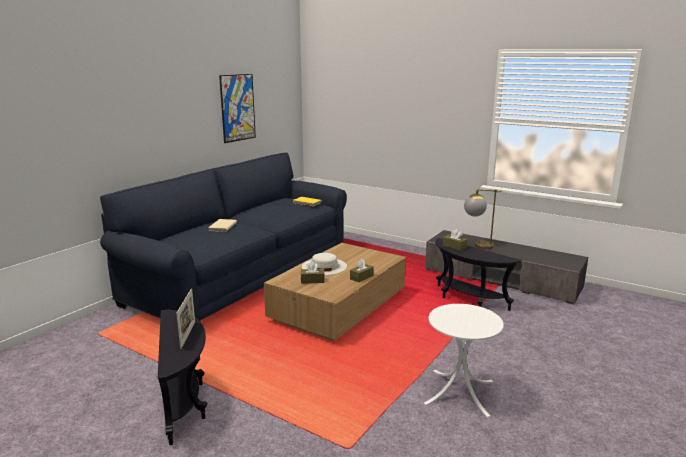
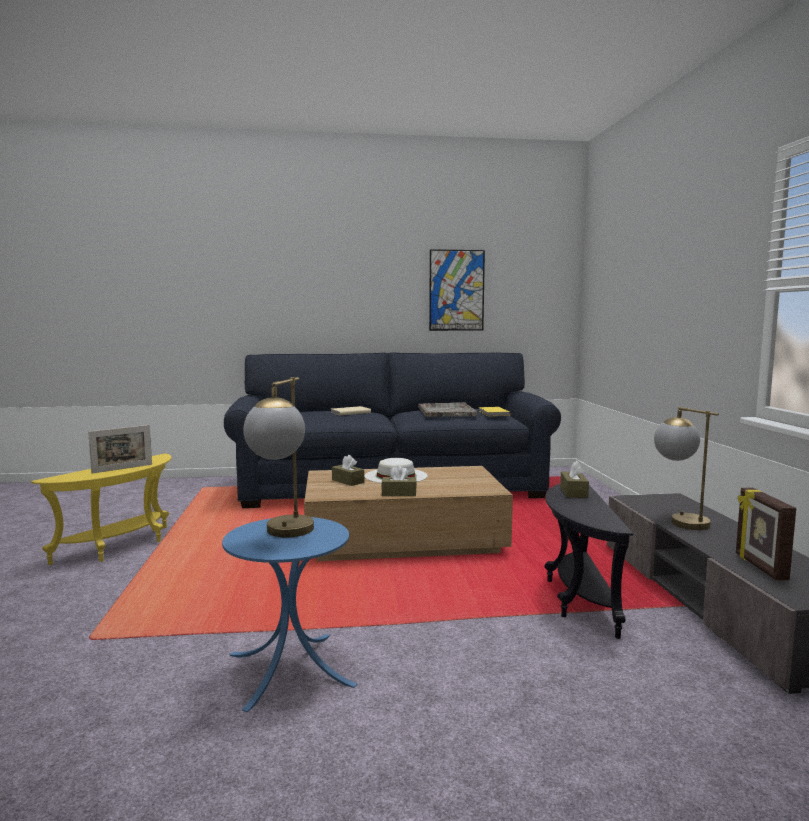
camera: 50 degrees right, 10 degrees down
(185, 403) = (120, 547): black side table -> yellow side table
(278, 208) = (446, 411): none -> grey tray
(459, 392) = (290, 669): white side table -> blue side table
(465, 320) = (284, 535): none -> table lamp
(540, 258) = (759, 567): none -> picture frame

